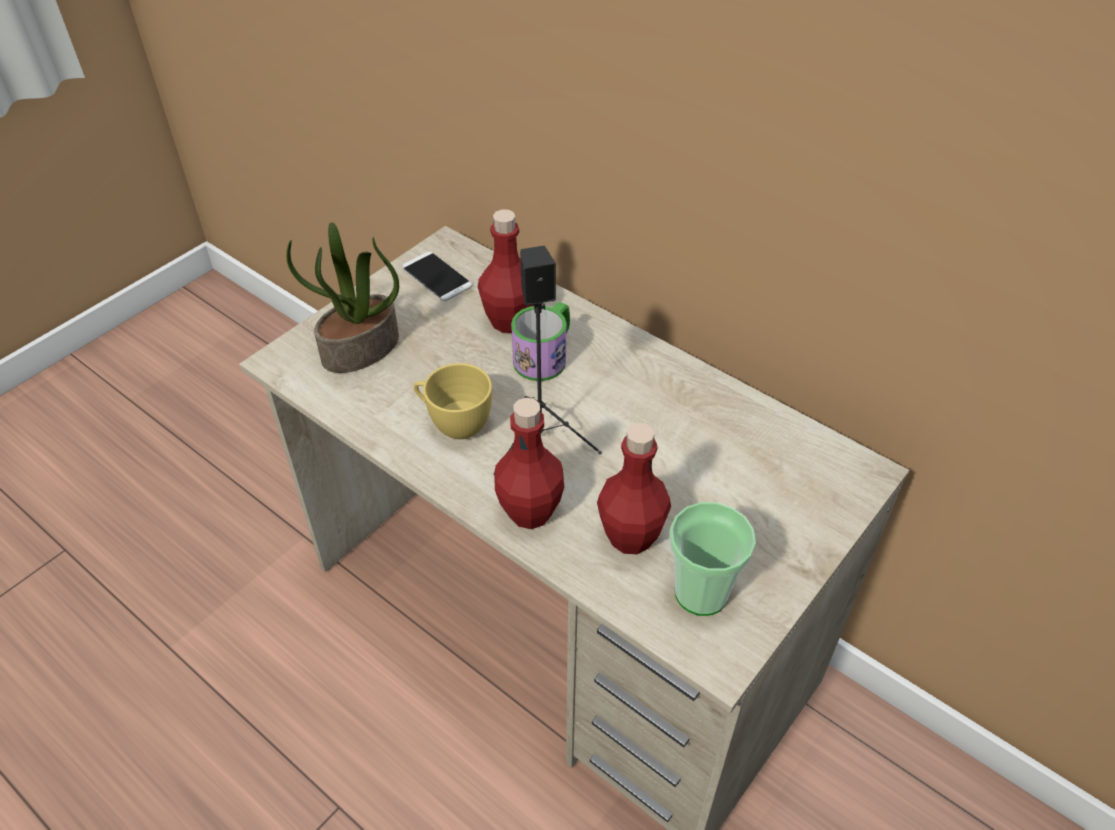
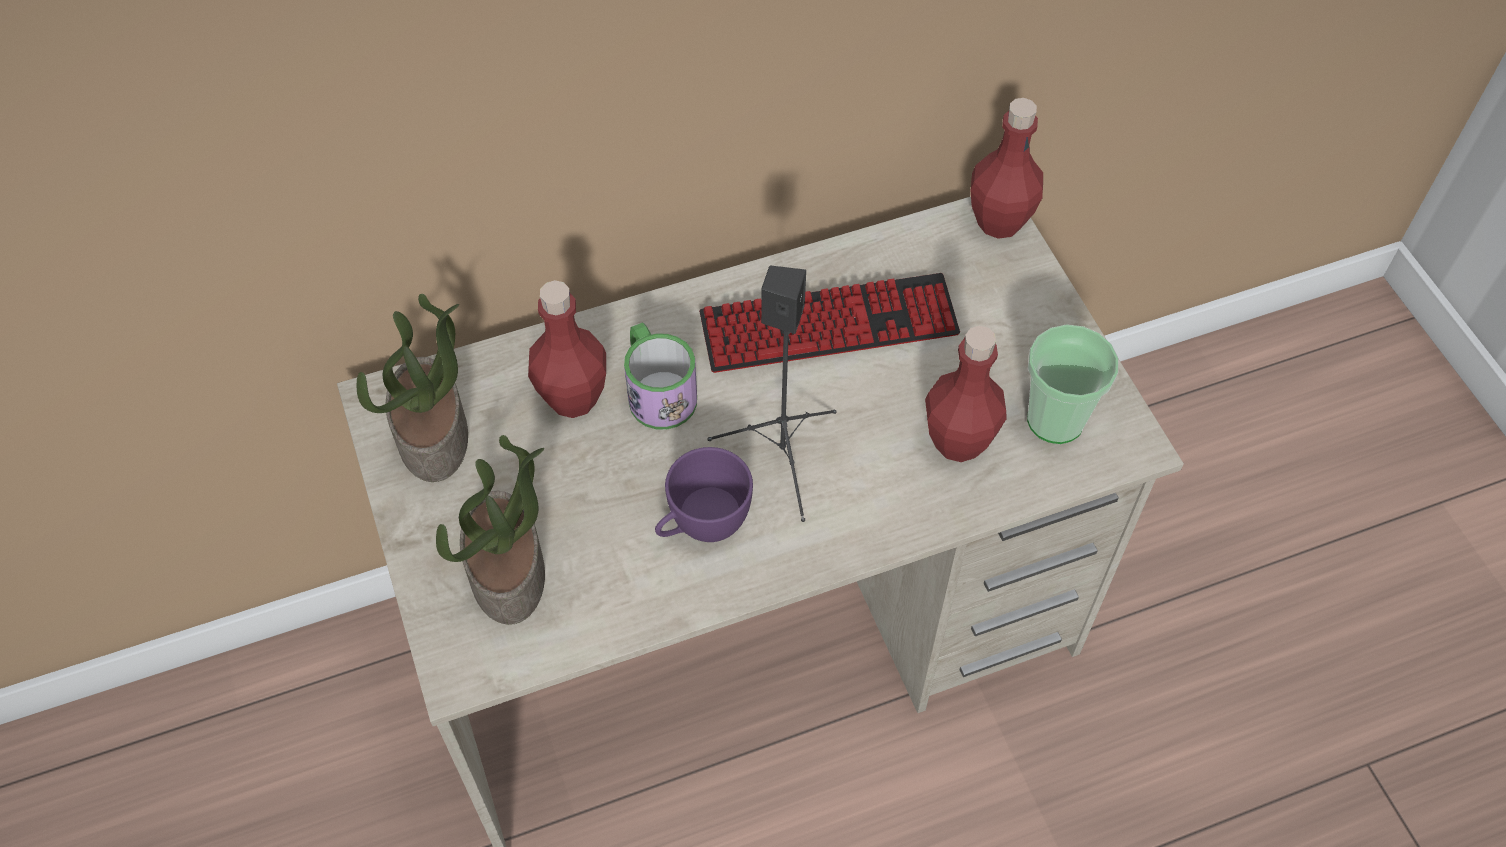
camera: 60 degrees left, 10 degrees up
(436, 277) = (434, 435): phone -> potted plant
(454, 423) = (701, 526): yellow cup -> purple cup
(530, 512) = (875, 512): red bottle -> red bottle (999, 221)
(672, 418) = (829, 326): none -> keyboard

